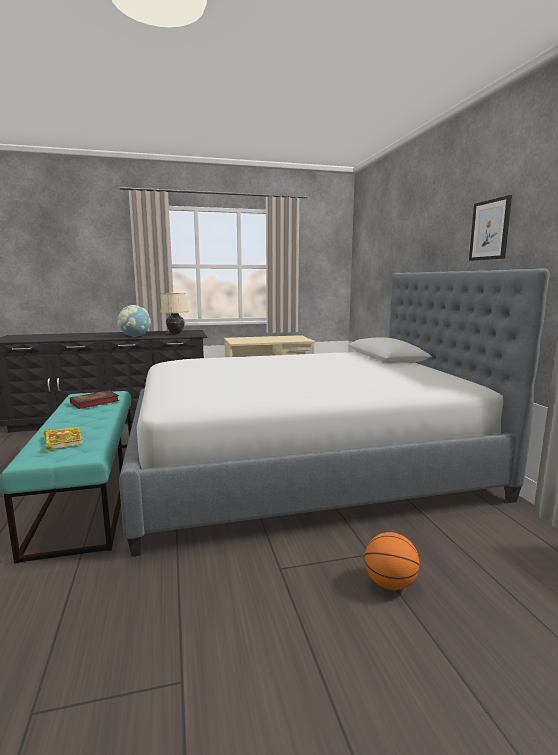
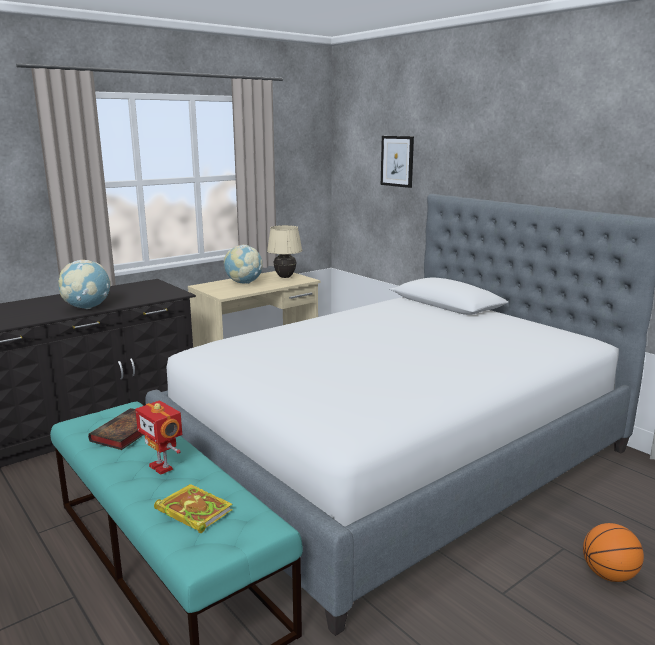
camera: 25 degrees left, 5 degrees up
(84, 419) = (162, 467): none -> toy robot
(175, 333) = (137, 293): beige table lamp -> beige table lamp (285, 277)
(261, 338) = (244, 283): none -> globe
(490, 230) = (576, 162): picture -> picture (397, 161)

